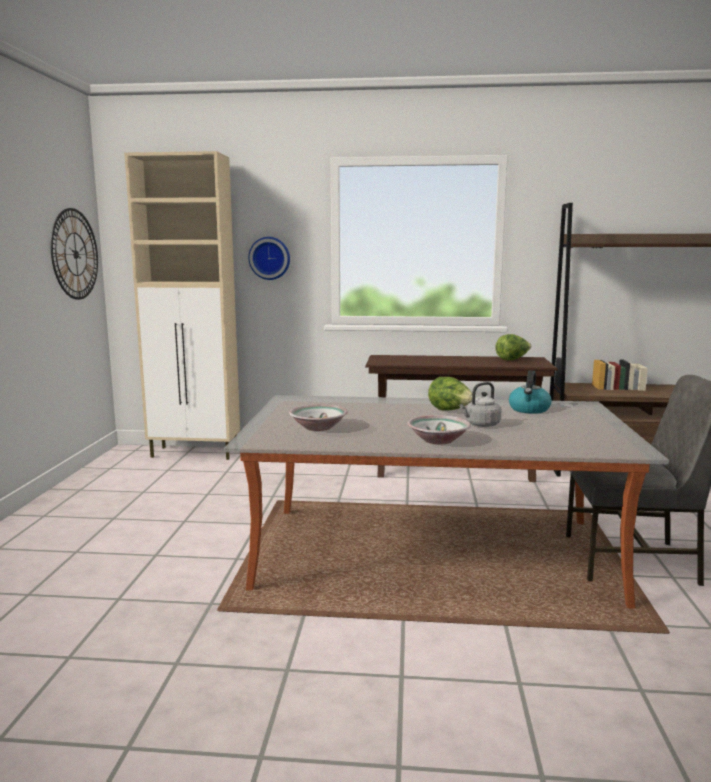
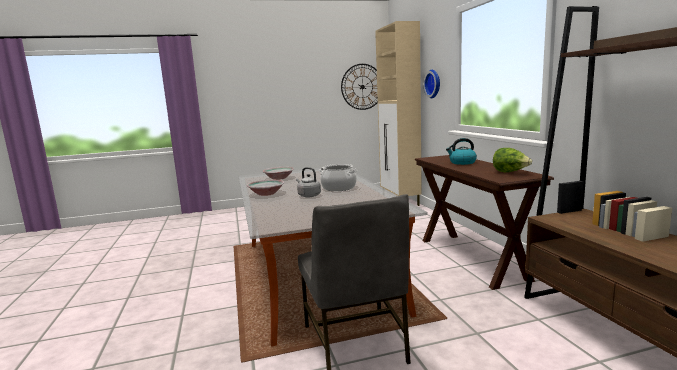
camera: 70 degrees right, 0 degrees up
(450, 411) = (339, 188): lettuce -> cooking pot
(529, 409) = (364, 199): kettle -> kettle (462, 163)

